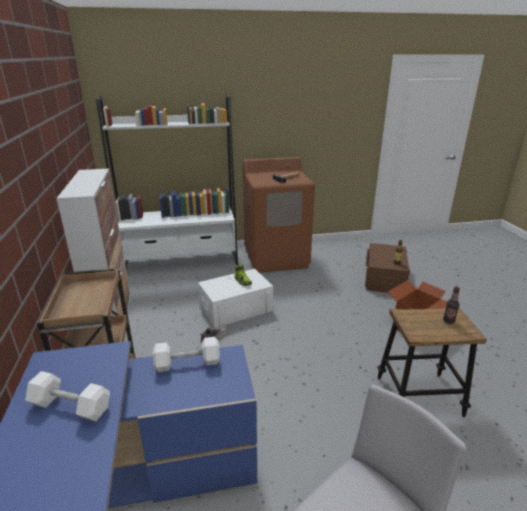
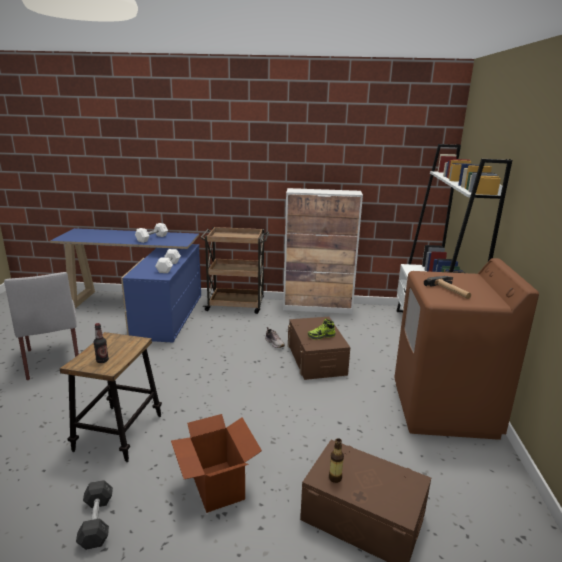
camera: 105 degrees right, 5 degrees down
(236, 308) = (316, 359): white storage box -> brown storage box
(490, 367) = (97, 522): none -> grey dumbbell

